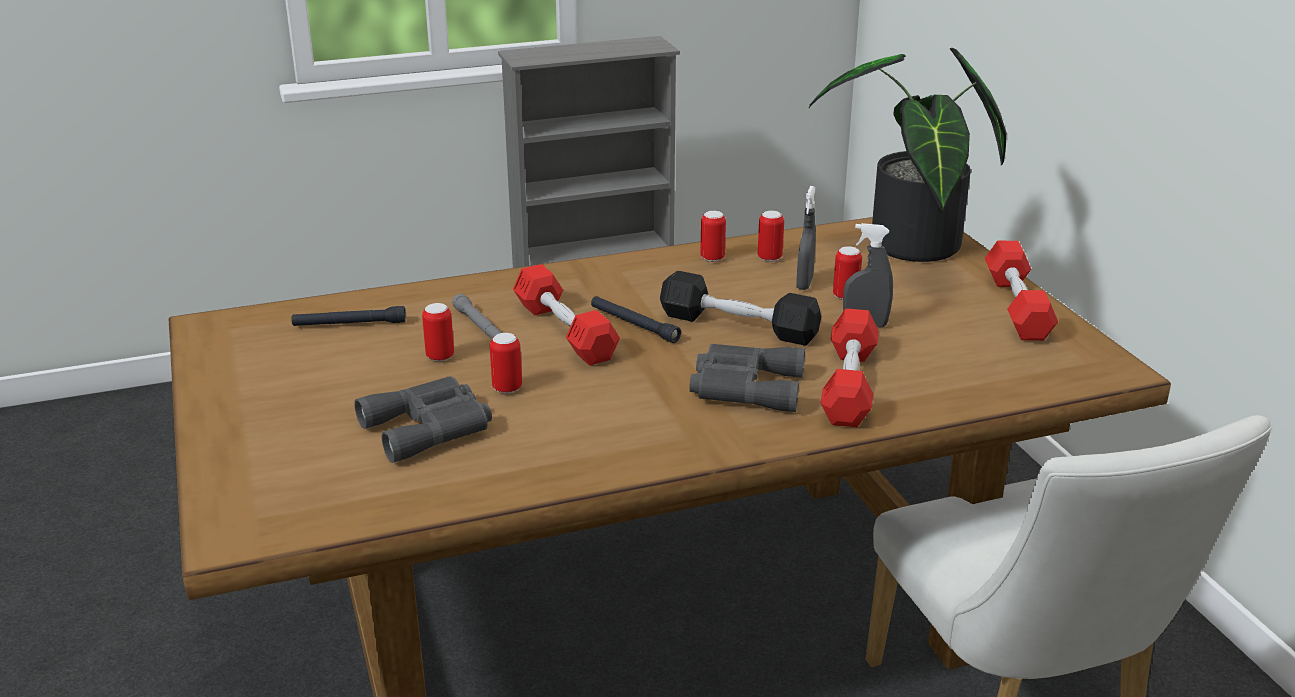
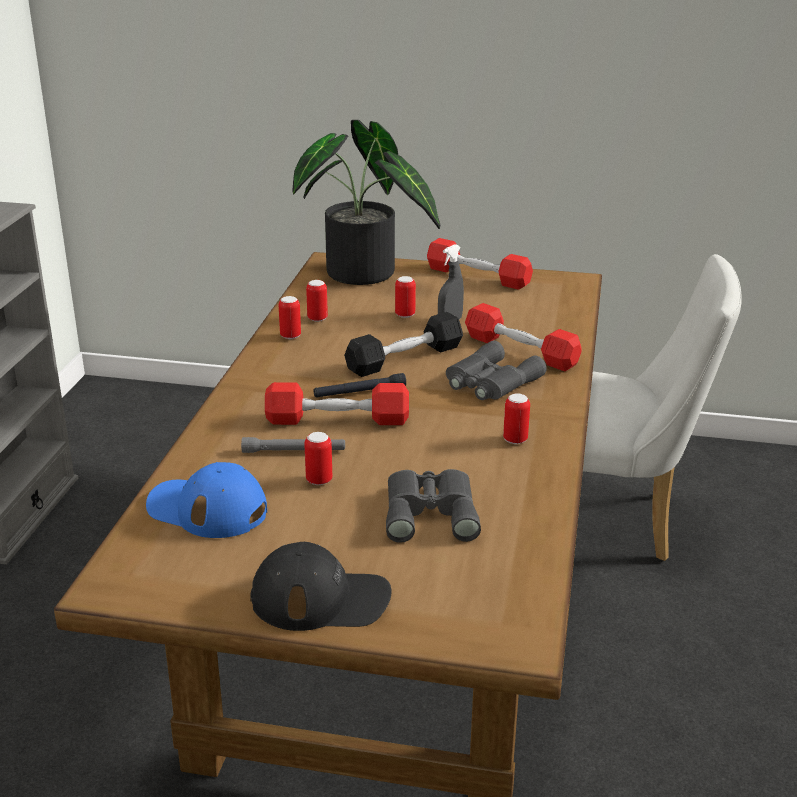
camera: 60 degrees left, 0 degrees up
(243, 416) = (321, 599): none -> black cap
(349, 324) = (207, 509): black flashlight -> blue cap
(507, 388) = (403, 465): can -> can (515, 440)
(804, 283) = (370, 320): grey spray bottle -> none

